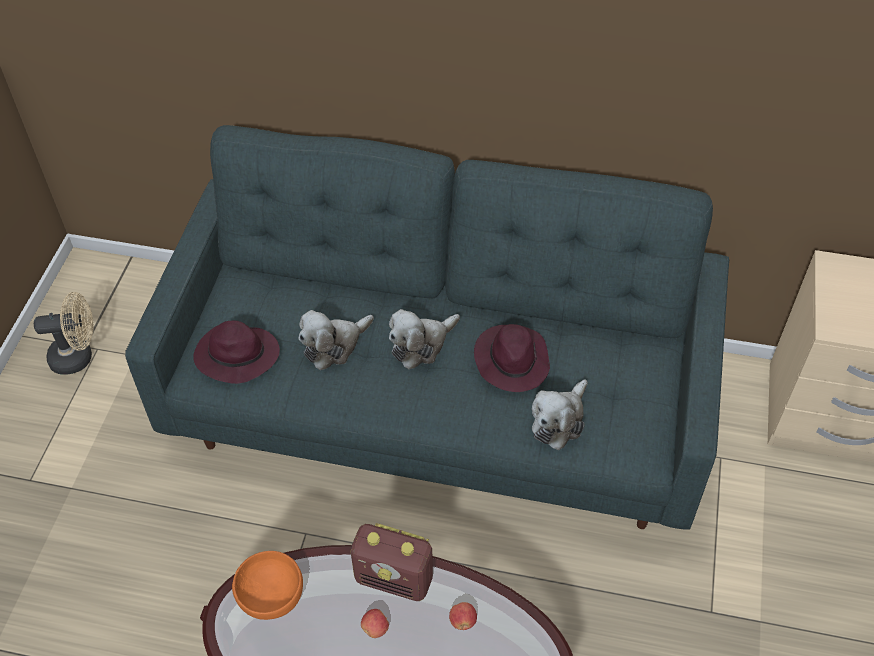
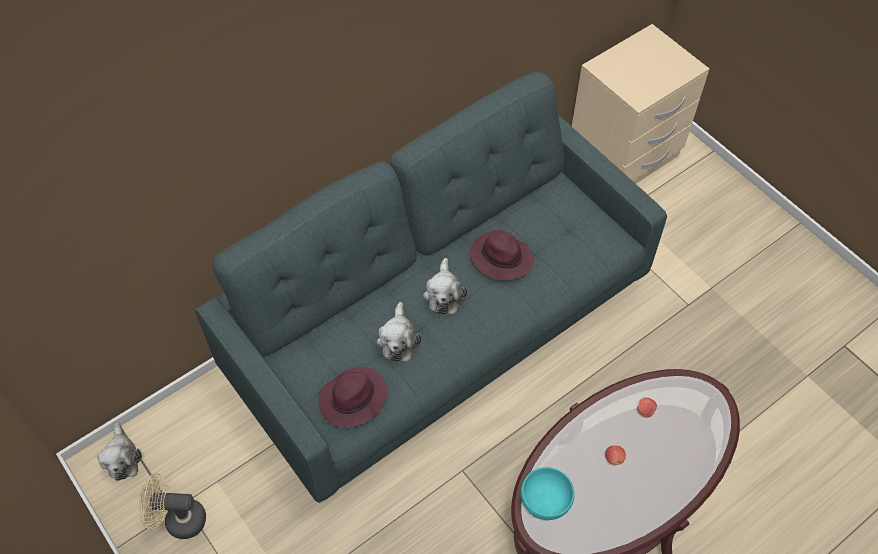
camera: 50 degrees left, 5 degrees up
(78, 357) = (178, 520): beige fan -> beige fan turned 120 degrees counterclockwise
(271, 595) = (546, 500): orange bowl -> turquoise bowl
(394, 579) = (590, 426): radio -> none
(559, 420) = (563, 267): plush toy -> plush toy (122, 458)

